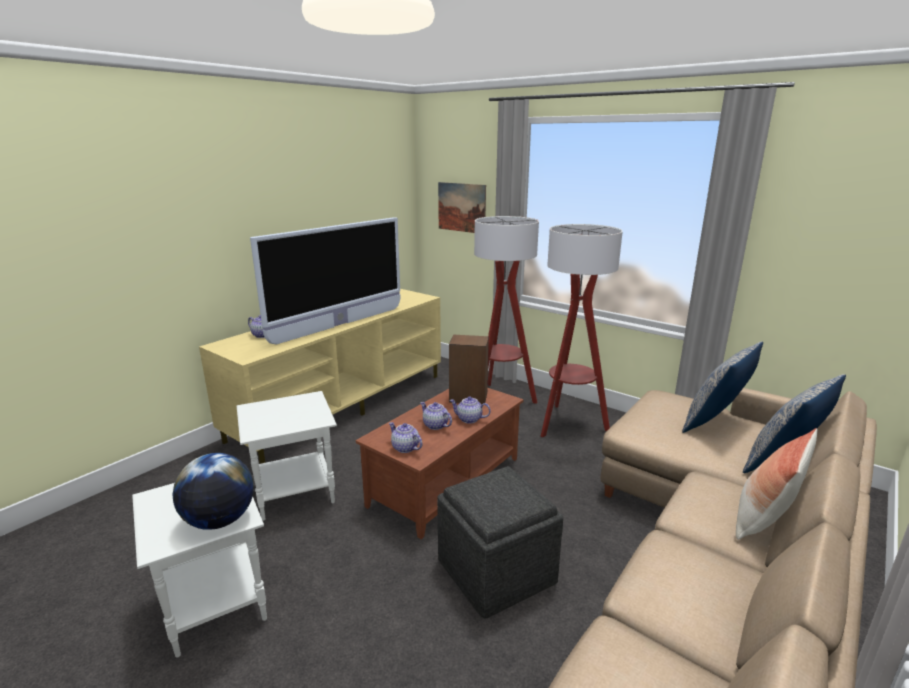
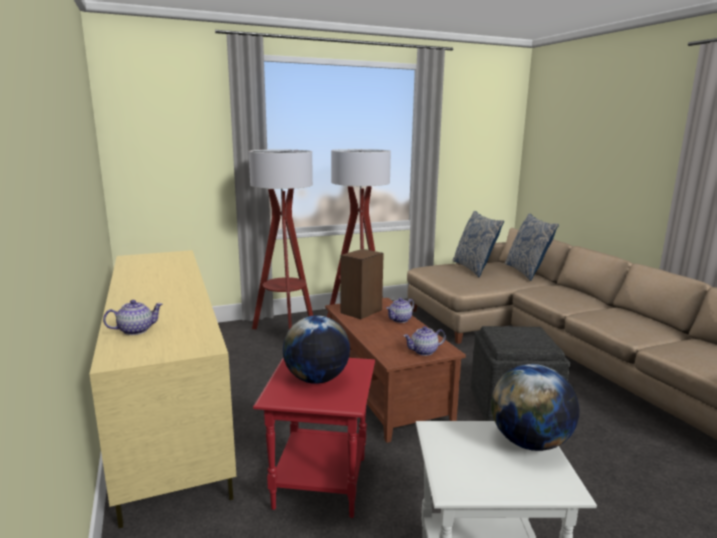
camera: 60 degrees left, 5 degrees down
(283, 412) = (316, 379): none -> globe
(293, 494) = (320, 483): white side table -> red side table
(339, 325) = (186, 293): television -> none
(435, 425) = (396, 333): teapot -> none
(461, 207) = (174, 149): picture -> none
(763, 520) = (576, 292): pillow -> none

